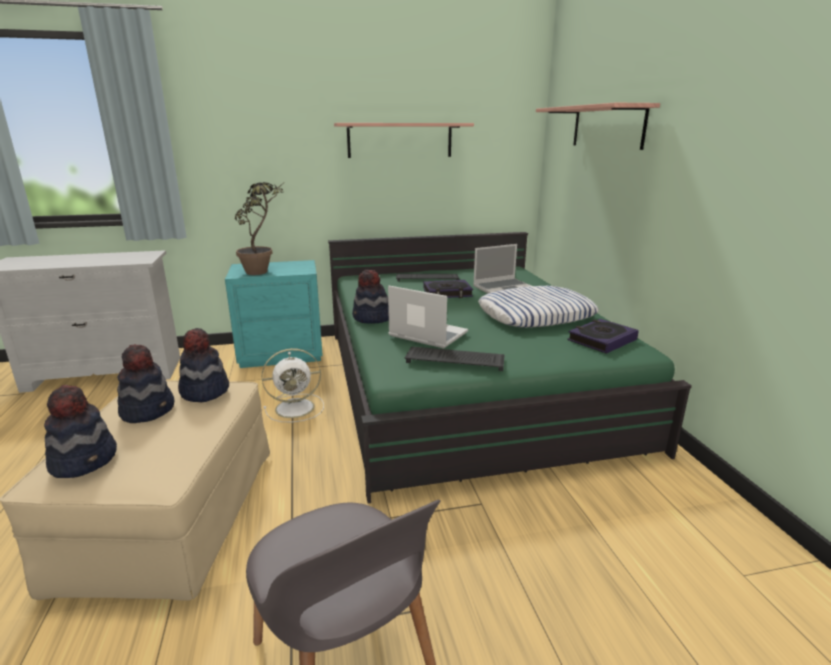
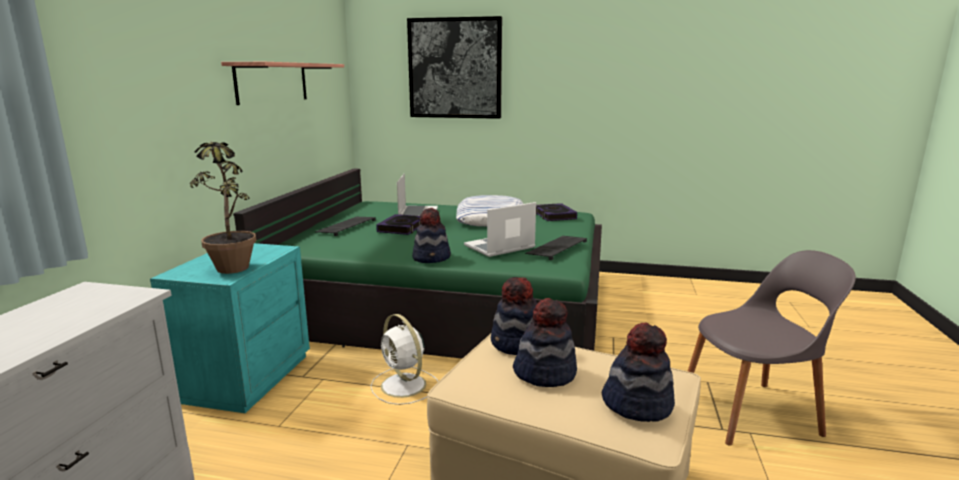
camera: 65 degrees left, 5 degrees down
(296, 408) = (404, 386): white fan -> white fan turned 135 degrees clockwise
(607, 127) = (455, 68): shelf -> picture

